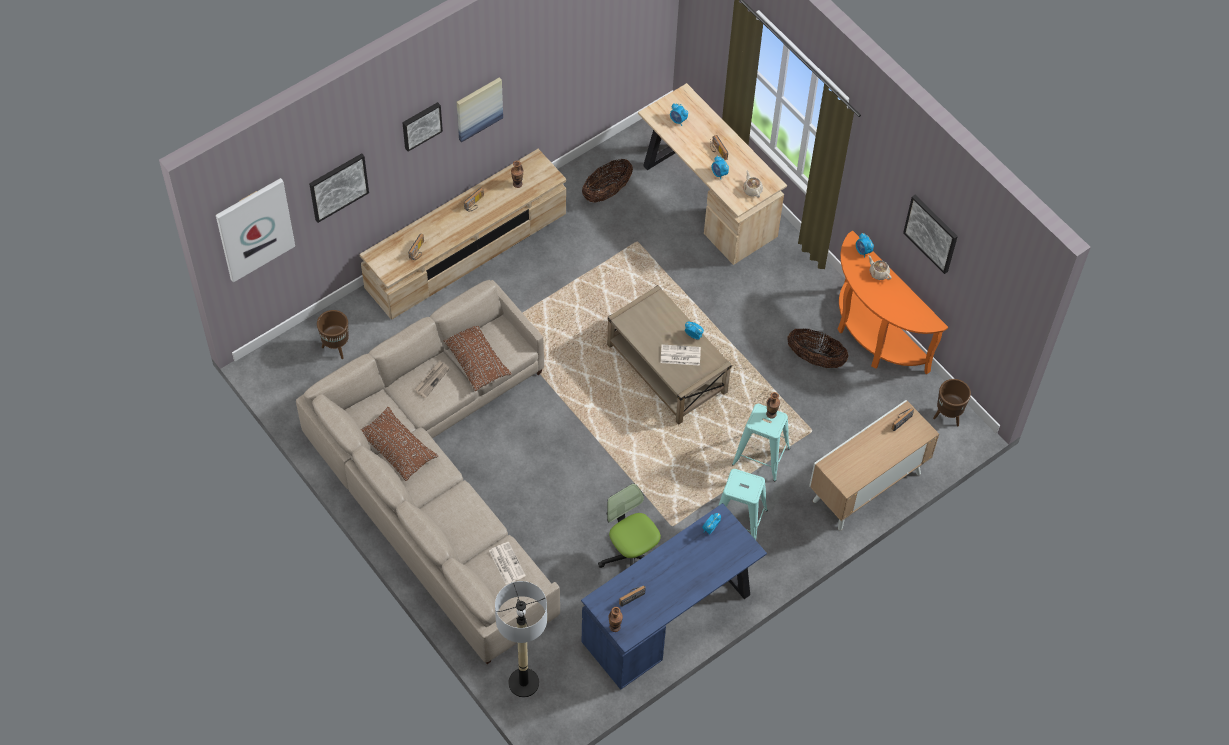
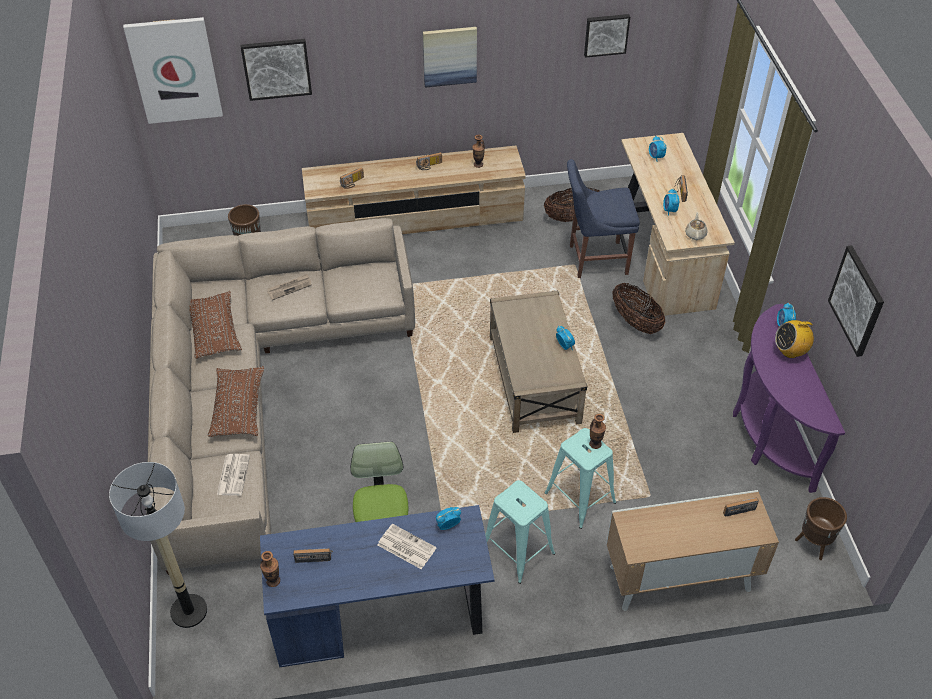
camera: 30 degrees right, 10 degrees down
(421, 125) = (378, 40): picture -> picture (606, 34)
(475, 359) = (341, 287): brown pillow -> brown pillow (238, 408)
(651, 228) = (594, 259): none -> blue chair
(679, 355) = (538, 358): newspaper -> newspaper (405, 546)
(815, 358) = (693, 429): basket -> basket (635, 322)
(873, 337) = (768, 434): orange console table -> purple console table
(878, 273) = (790, 351): beige teapot -> radio

